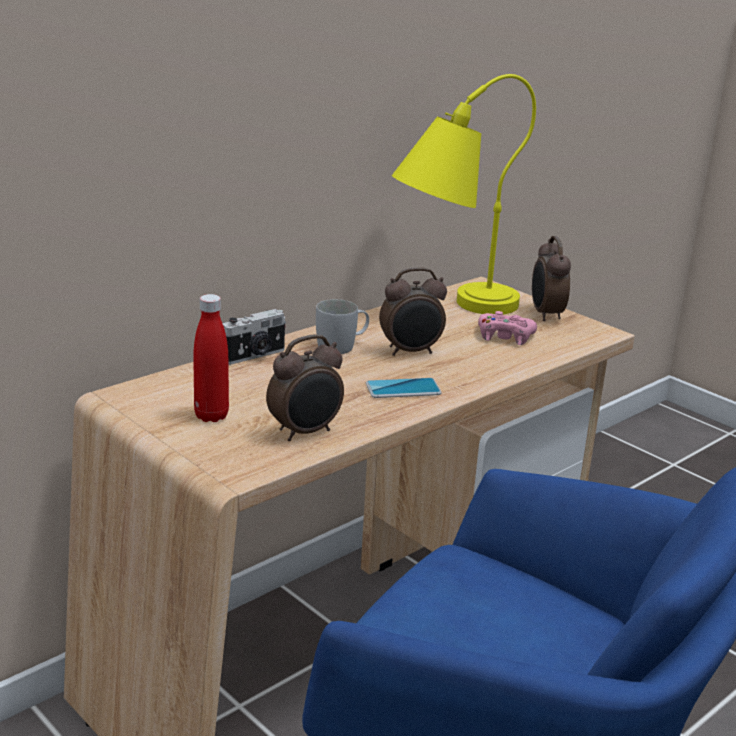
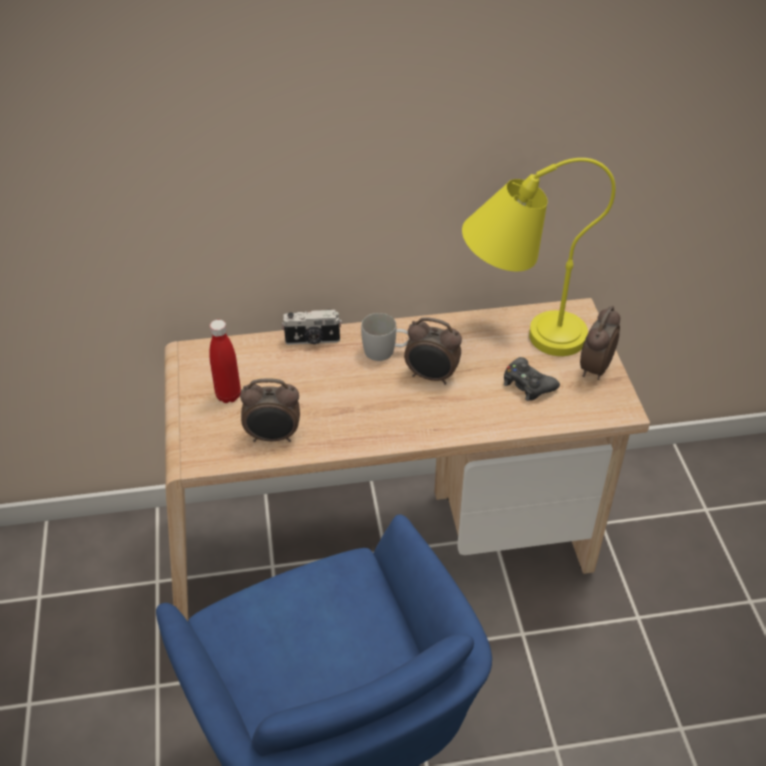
camera: 35 degrees right, 20 degrees up
(403, 389) = (383, 417): phone -> none
(505, 336) = (528, 384): pink game controller -> black game controller

